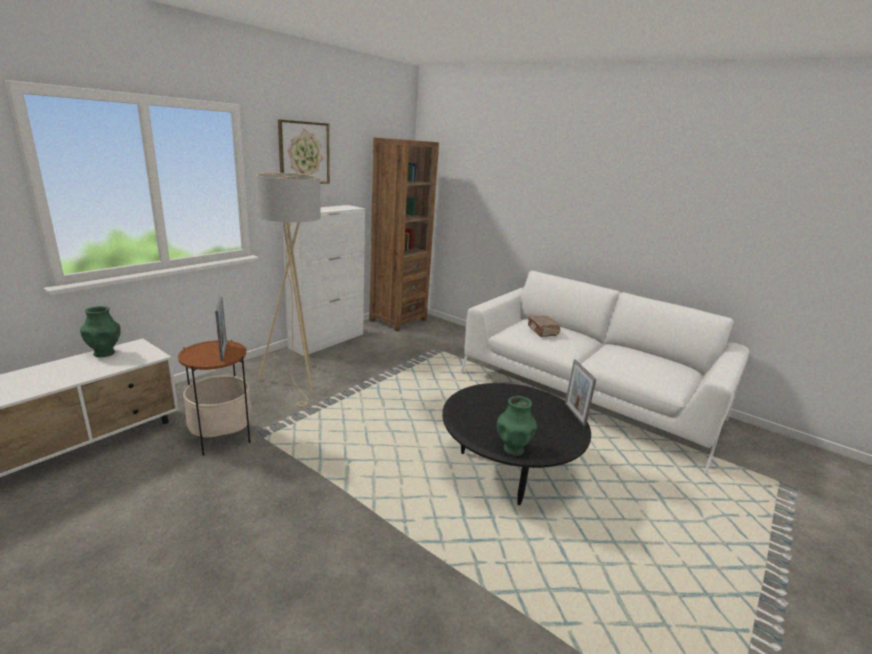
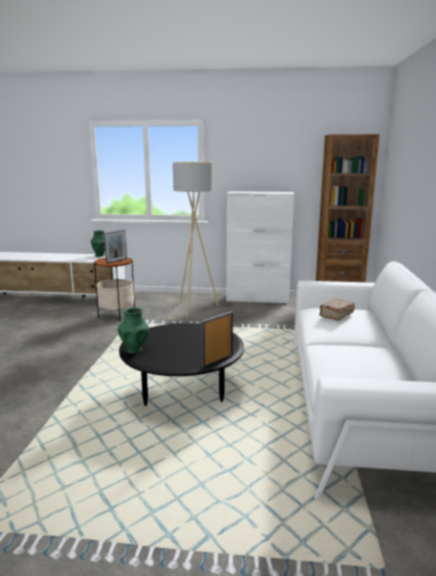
camera: 60 degrees right, 5 degrees down
(304, 153) = (253, 150): picture -> none

